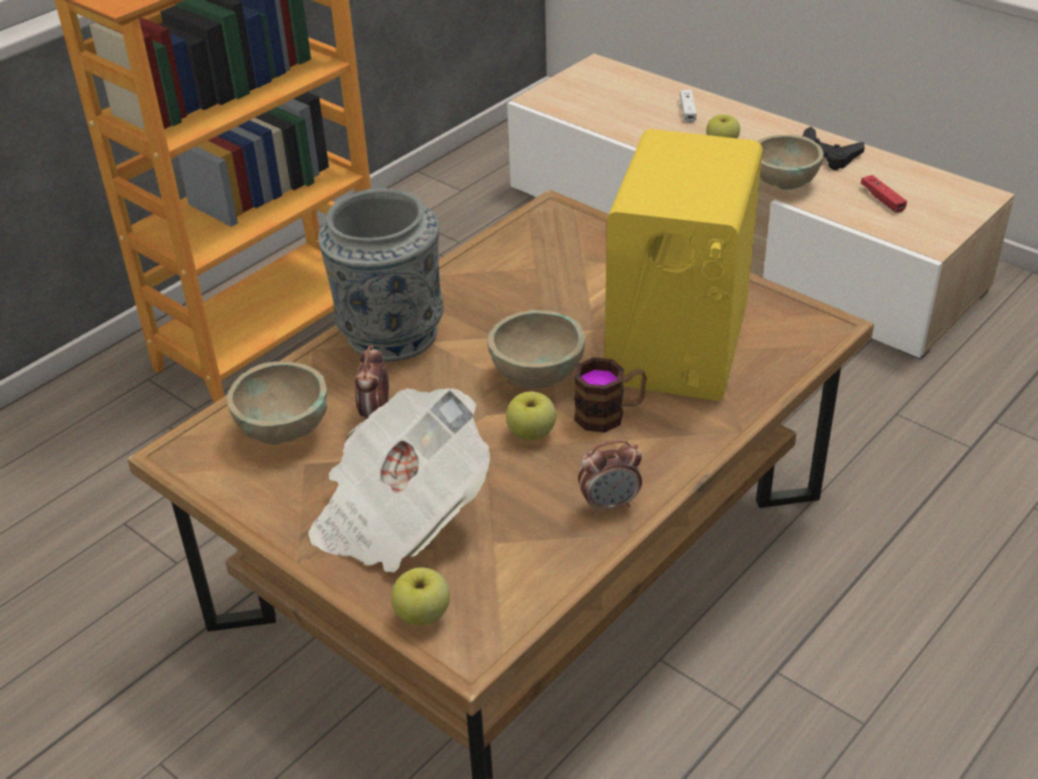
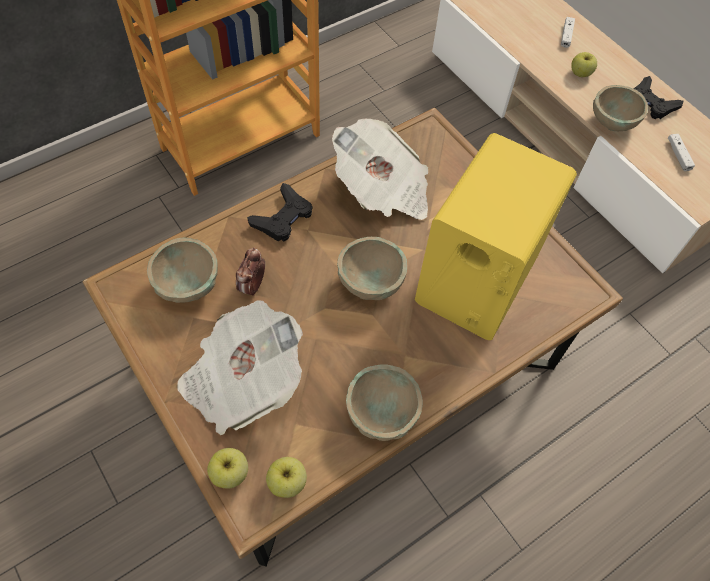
camera: 10 degrees right, 20 degrees up
(390, 335) = (283, 218): grey vase -> black game controller
(515, 282) = (383, 190): none -> newspaper
(531, 433) = (350, 334): apple -> apple (287, 482)
(609, 414) = (408, 331): mug -> none
(610, 504) = (382, 414): alarm clock -> beige bowl
(882, 199) = (678, 155): red game controller -> white game controller

